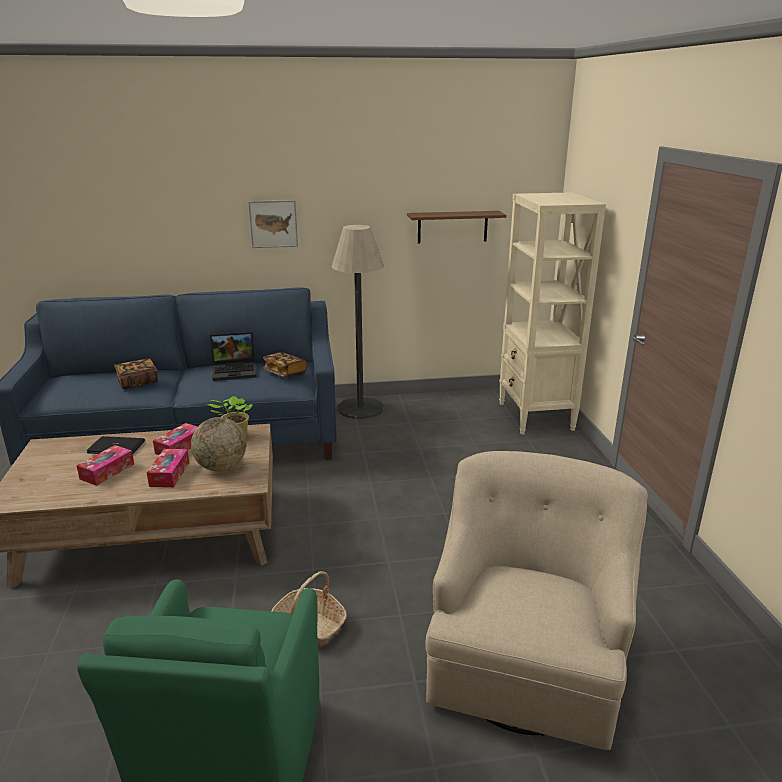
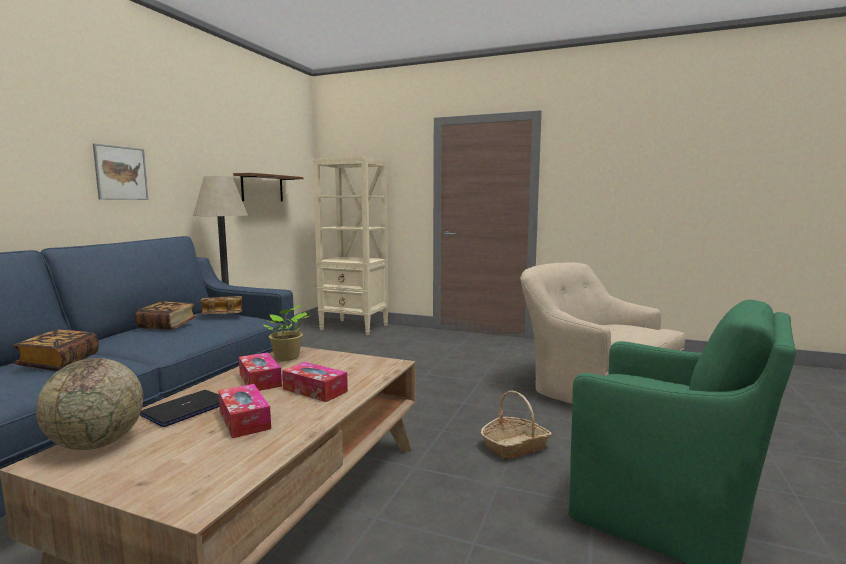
camera: 60 degrees left, 15 degrees down
(221, 467) = (341, 369): globe -> globe (97, 444)
(236, 370) = (167, 326): laptop -> book

